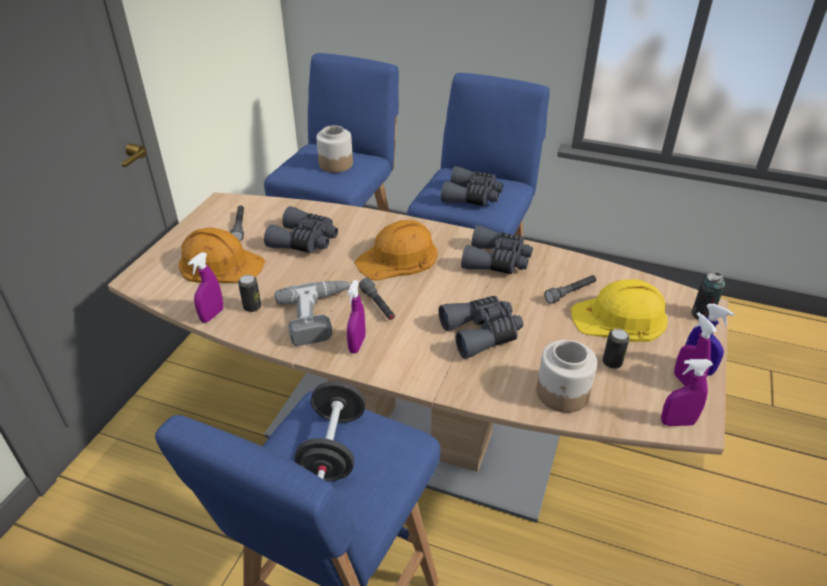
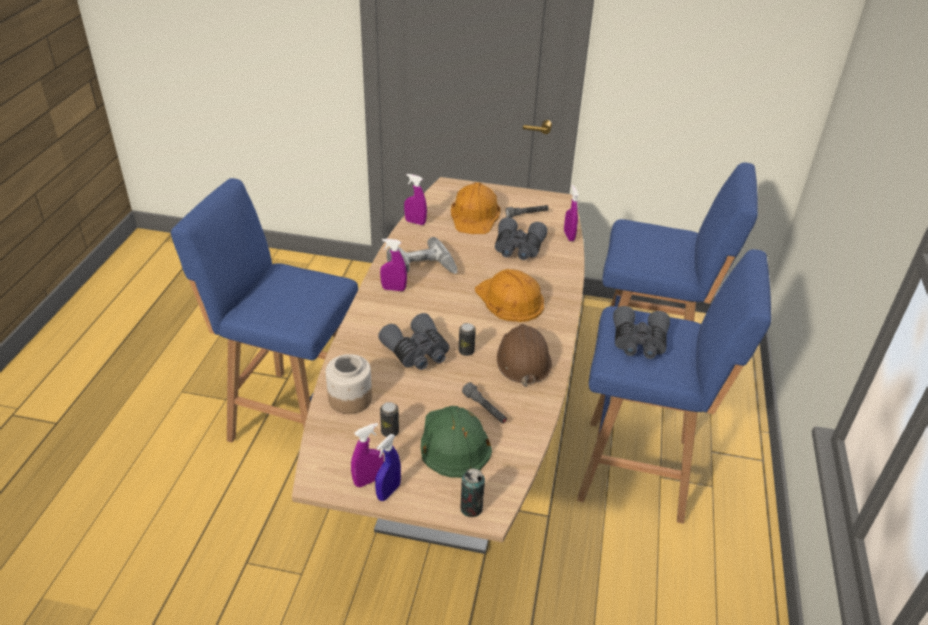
camera: 80 degrees right, 0 degrees up
(252, 307) = (428, 237): can -> can (466, 351)
(333, 447) = (297, 292): black dumbbell -> none
(335, 164) = (657, 250): jar -> none
(378, 305) = (442, 294): grey flashlight -> none
(497, 261) = (523, 359): grey binoculars -> brown hard hat
(620, 318) = (453, 442): yellow hard hat -> green hard hat
(677, 422) = (319, 468): purple spray bottle -> purple spray bottle (569, 236)

